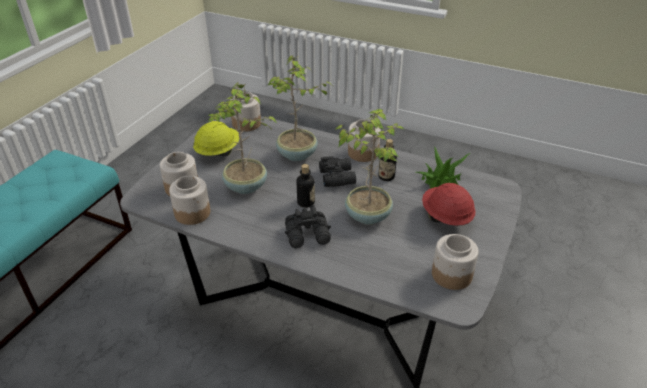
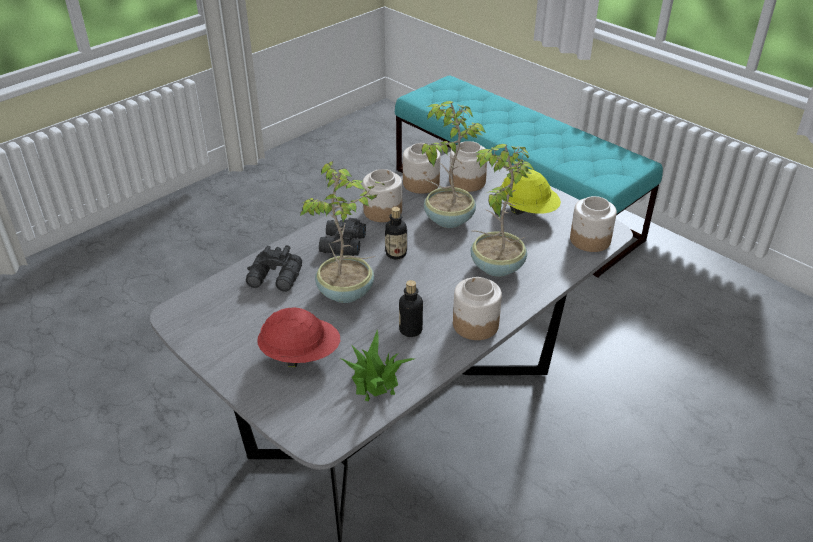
camera: 110 degrees right, 0 degrees up
(338, 177) = (432, 288): black binoculars -> black binoculars (275, 278)
(451, 275) = (215, 323): jar -> jar (383, 211)

